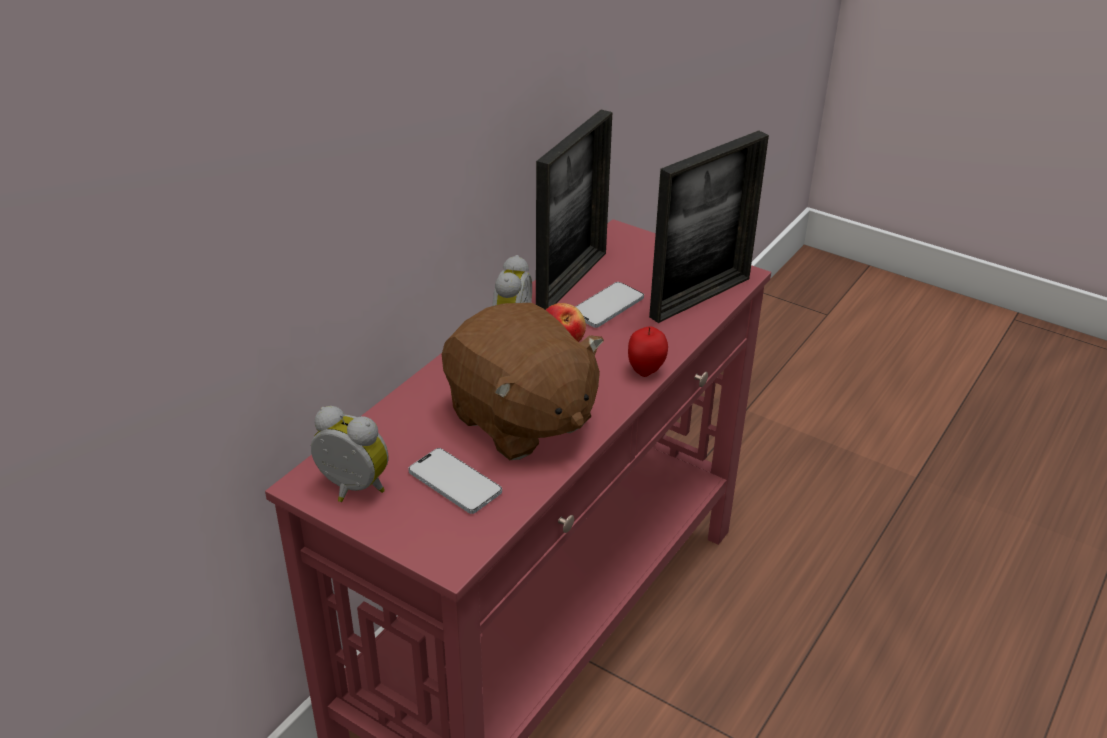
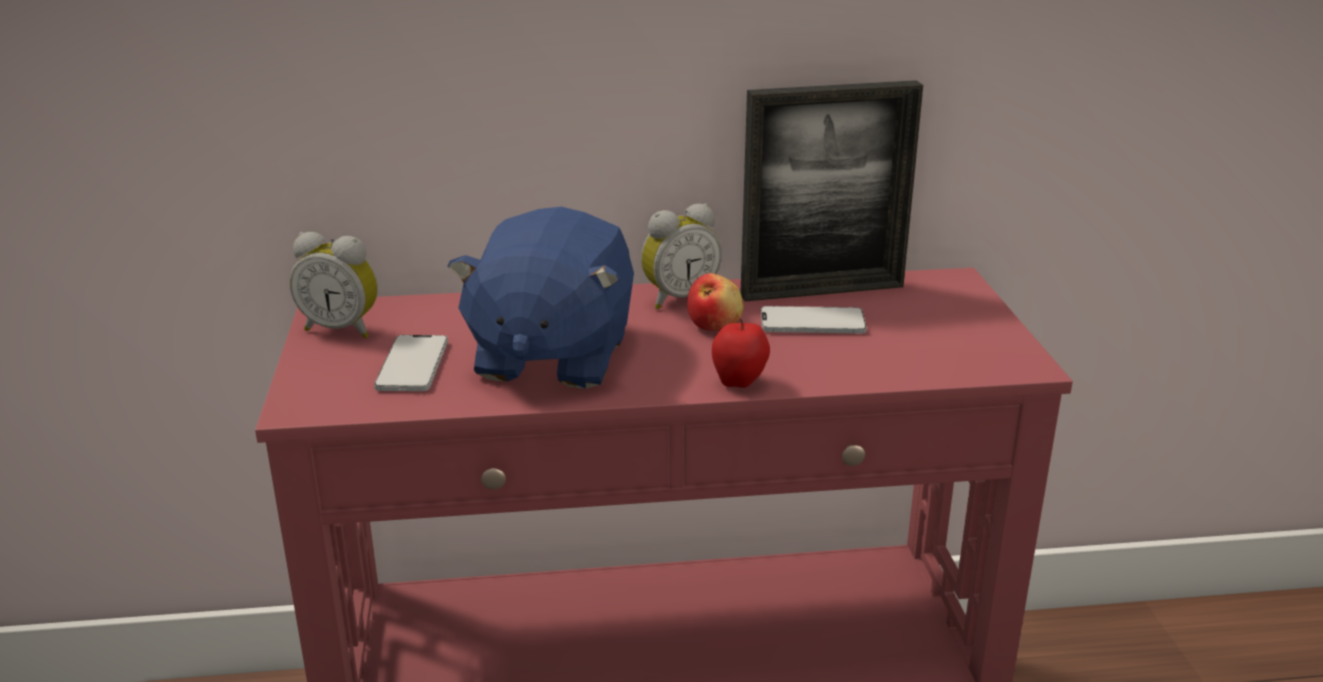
camera: 50 degrees right, 10 degrees down
(351, 490) = (342, 329): alarm clock -> alarm clock turned 120 degrees clockwise
(520, 420) = (551, 356): brown plush toy -> blue plush toy
(700, 297) = (930, 361): picture frame -> none

